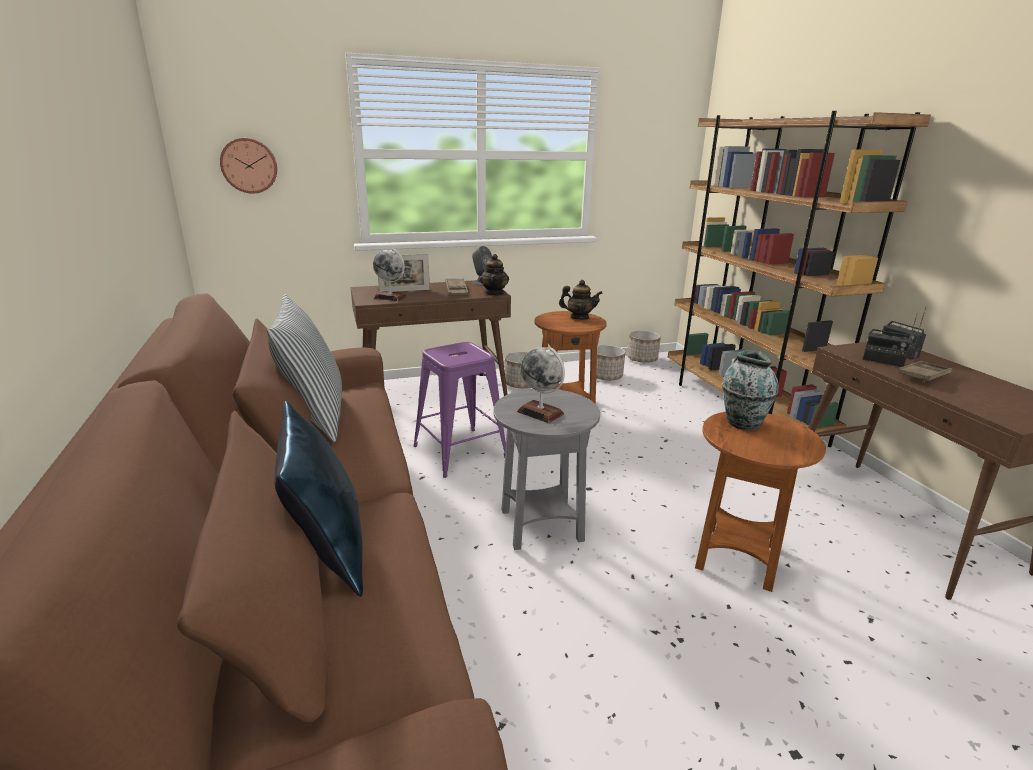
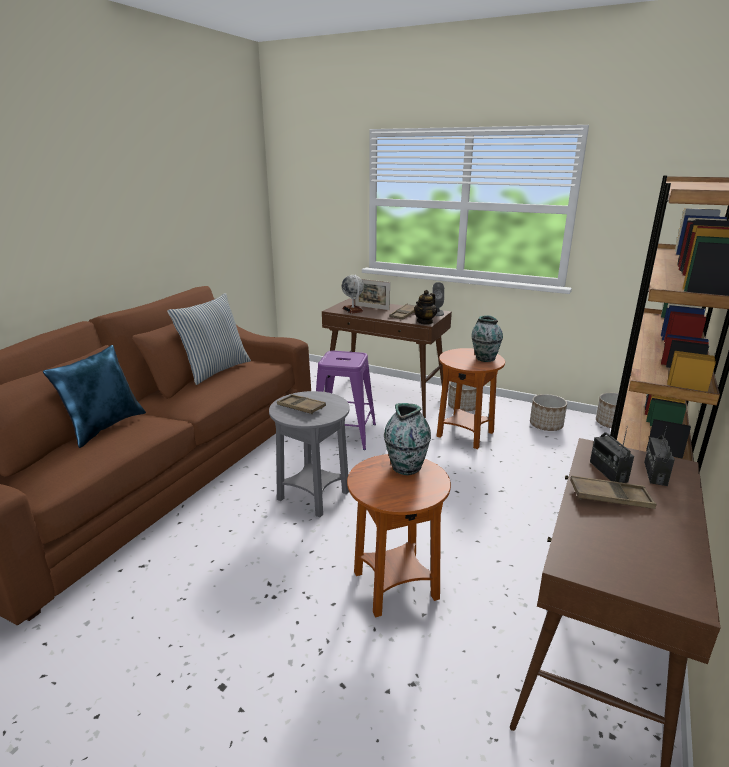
camera: 45 degrees right, 0 degrees up
(249, 165) = (307, 208): wall clock -> none
(540, 412) = (301, 407): globe -> brown tray
(579, 317) = (484, 358): teapot -> vase

